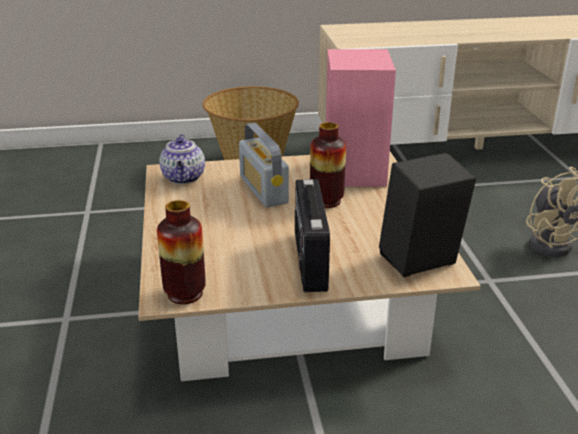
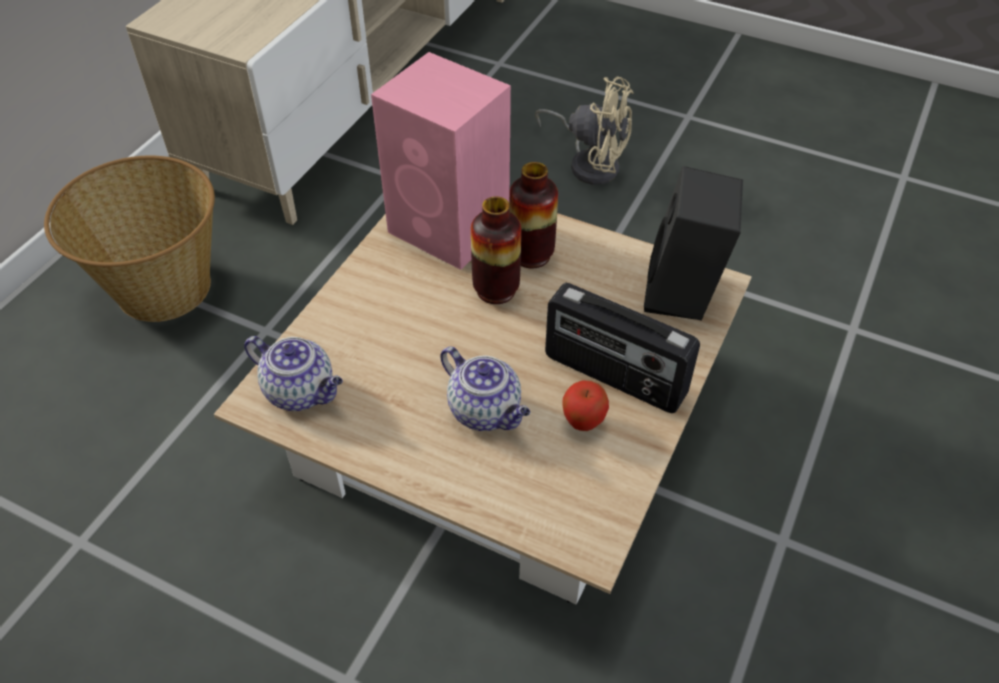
camera: 55 degrees left, 20 degrees up
(185, 294) = (596, 522): vase -> vase (531, 255)
(230, 230) = (486, 411): none -> teapot
(258, 263) = (583, 422): none -> apple
(263, 190) = (414, 329): radio -> none

